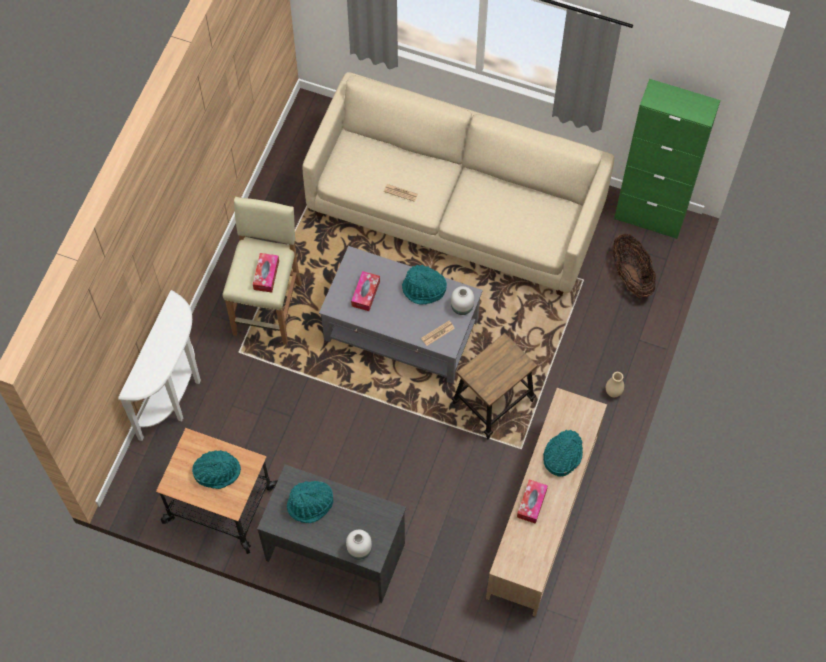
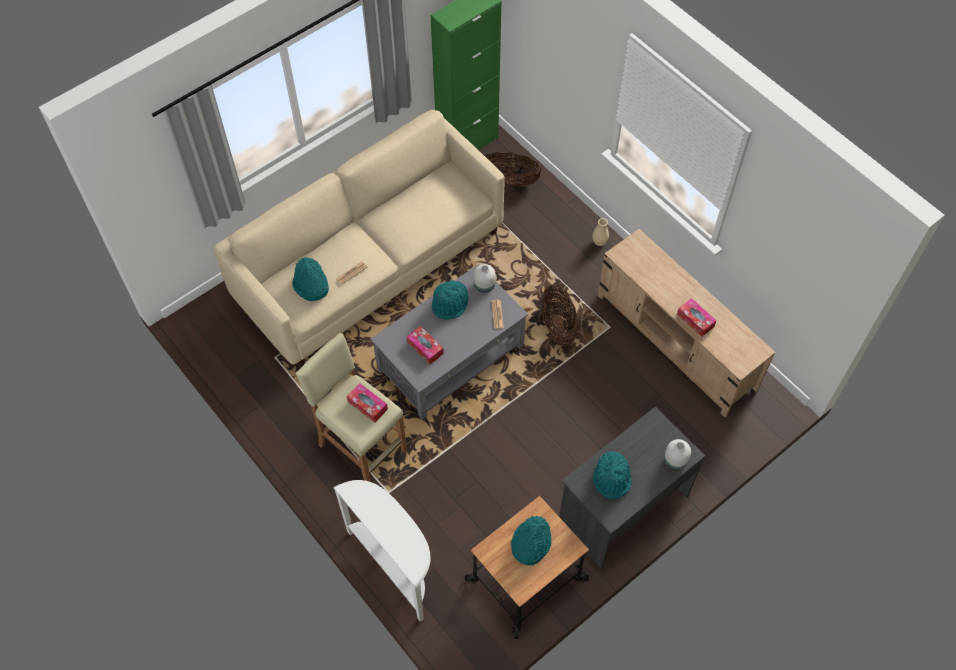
camera: 60 degrees left, 5 degrees down
(493, 402) = (558, 326): stool -> basket
(562, 455) = (665, 279): turquoise hat -> turquoise hat (310, 285)

